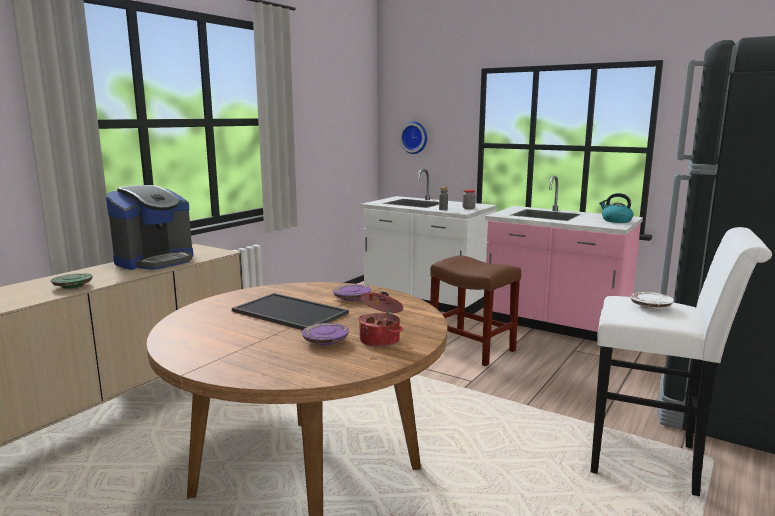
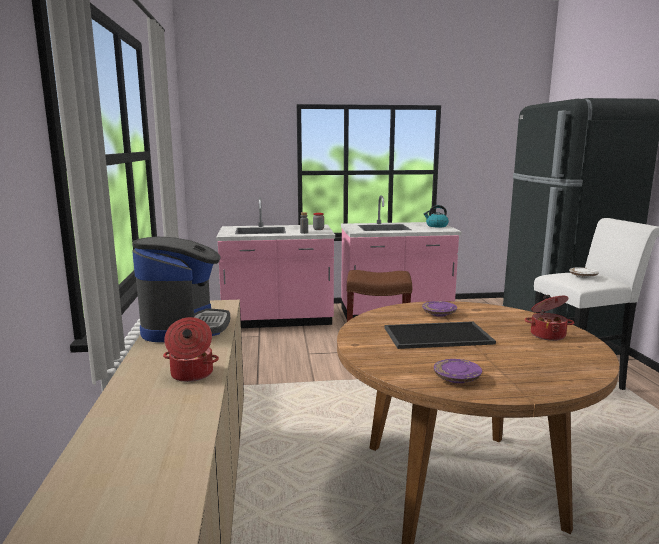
camera: 40 degrees left, 0 degrees up
(72, 286) = (191, 374): green plate -> cooking pot
(325, 341) = (525, 346): purple plate -> purple plate (456, 378)
(414, 137) = (229, 167): wall clock -> none
(426, 301) = (278, 320): white counter -> pink counter

